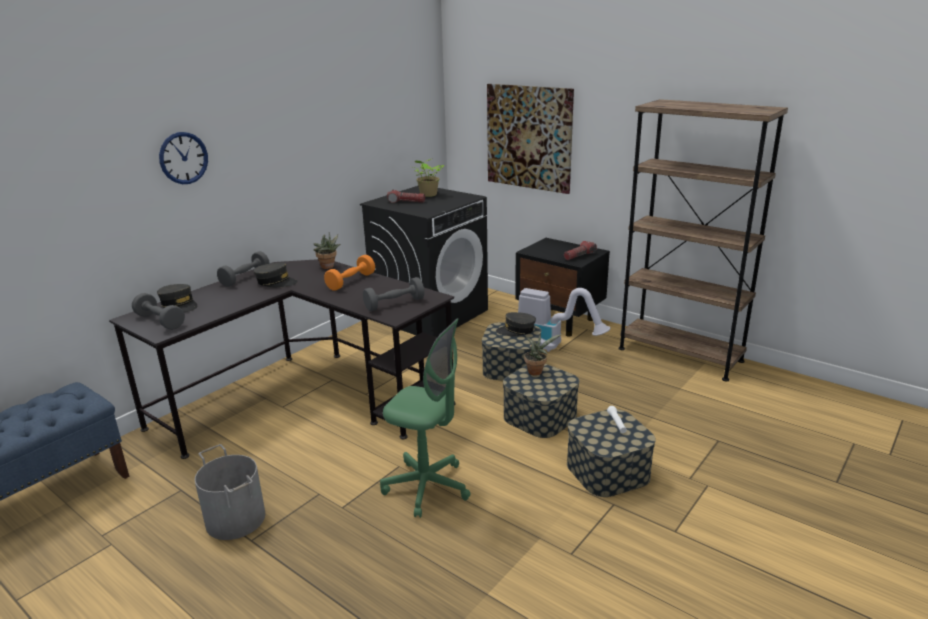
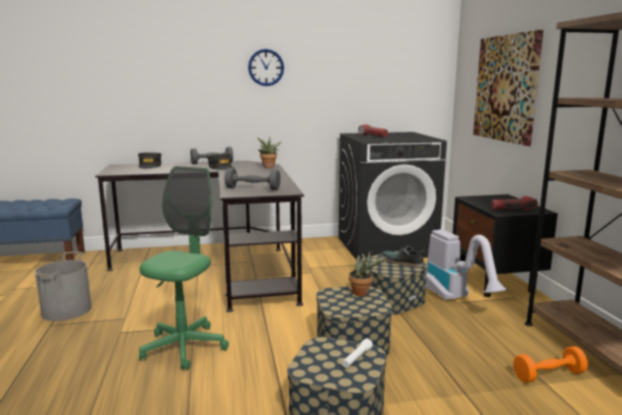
camera: 40 degrees right, 10 degrees down
(160, 321) = (123, 169): grey dumbbell -> none
(183, 158) = (183, 65): wall clock -> wall clock (266, 67)
(351, 281) = (260, 175): orange dumbbell -> orange dumbbell (548, 375)
(427, 487) = (184, 347): green office chair -> green office chair turned 135 degrees counterclockwise
(428, 195) = (400, 135): potted plant -> none
(516, 330) = (401, 262): grey cap -> shoe

